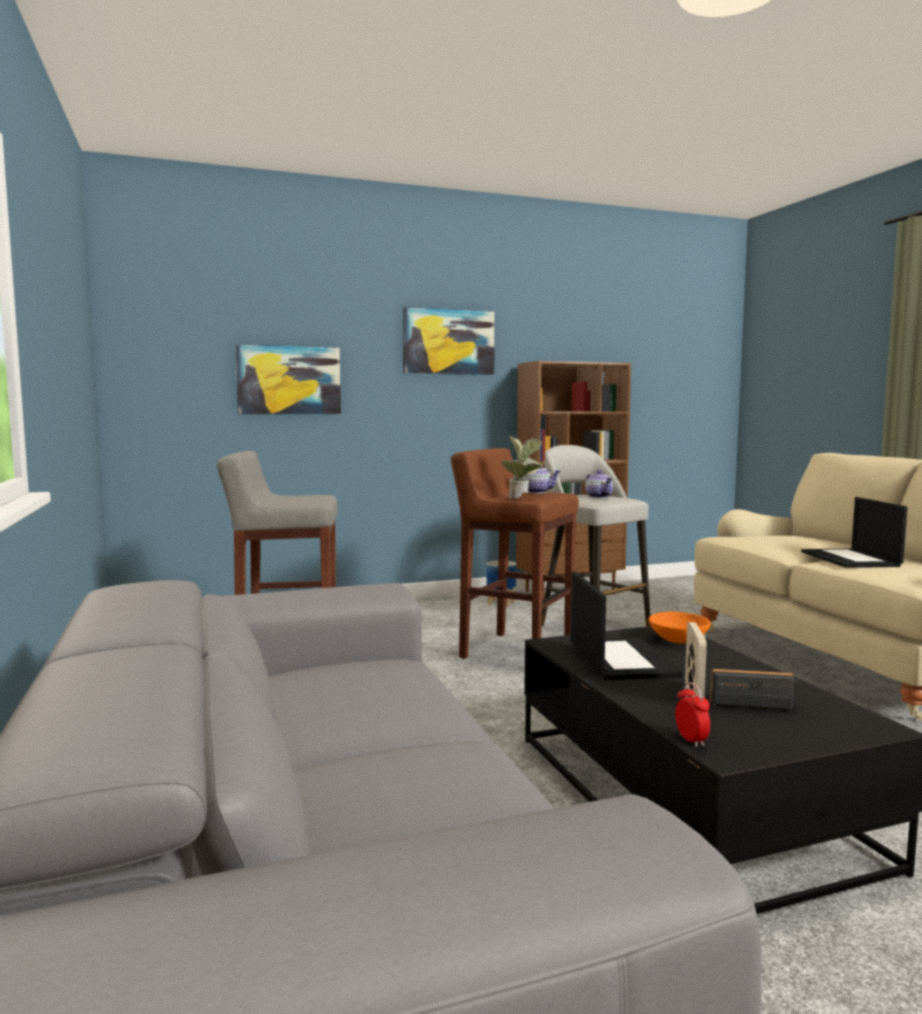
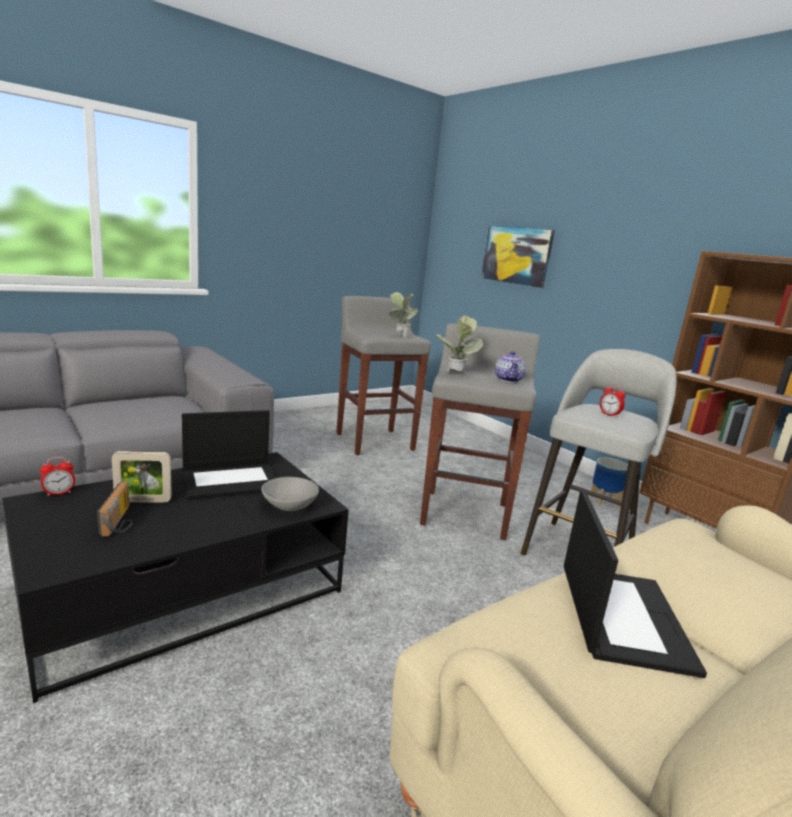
camera: 70 degrees right, 10 degrees up
(308, 497) = (399, 336): none -> potted plant
(448, 342) = (652, 226): picture -> none
(515, 651) = (465, 513): brown stool -> grey stool
(598, 496) = (609, 415): teapot -> alarm clock
(679, 640) = (289, 506): orange bowl -> grey bowl
(851, 559) = (621, 615): laptop -> laptop turned 120 degrees clockwise

